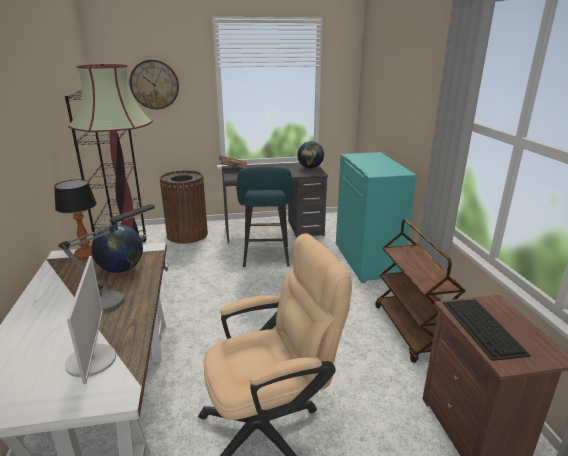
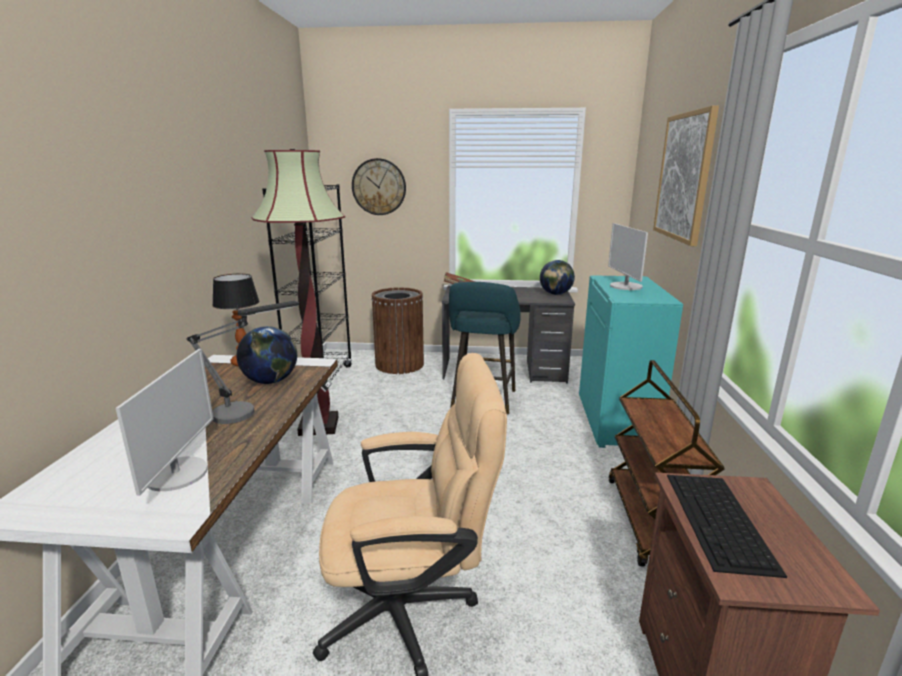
camera: 15 degrees right, 5 degrees down
(371, 162) = (625, 286): none -> monitor
(409, 79) = (684, 177): none -> picture

